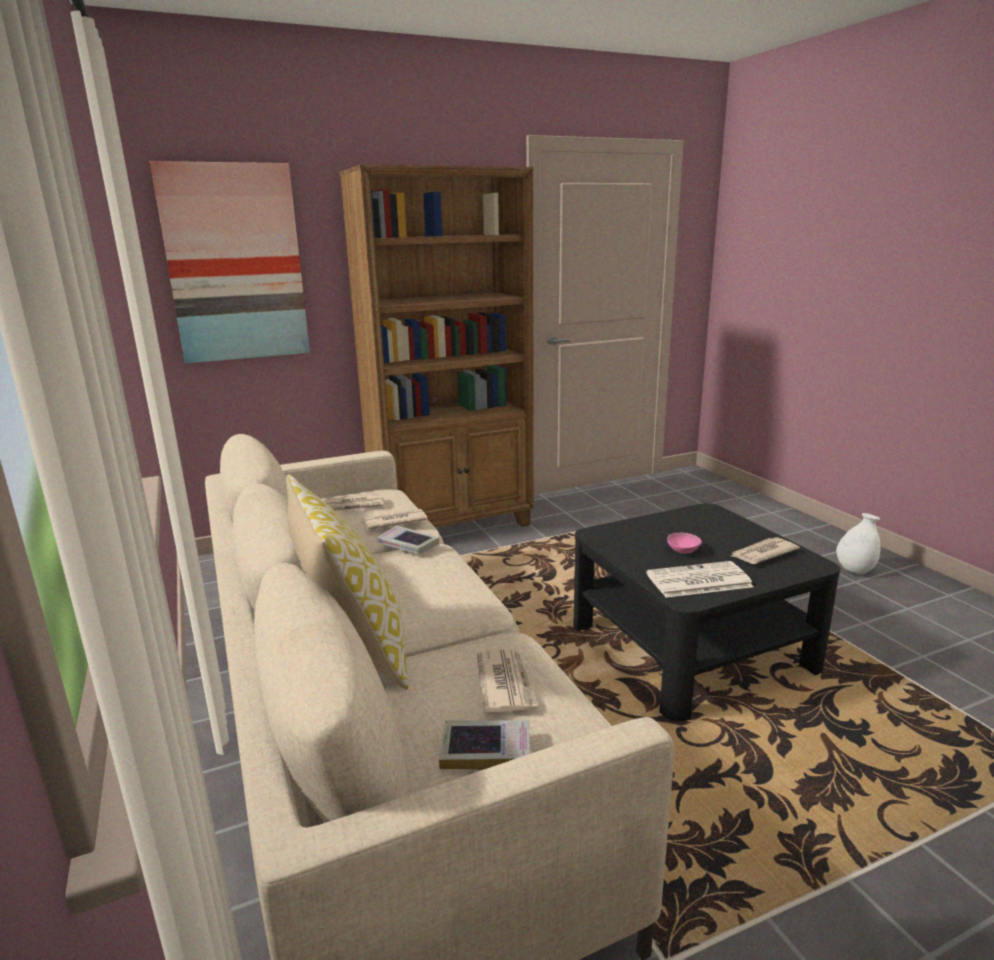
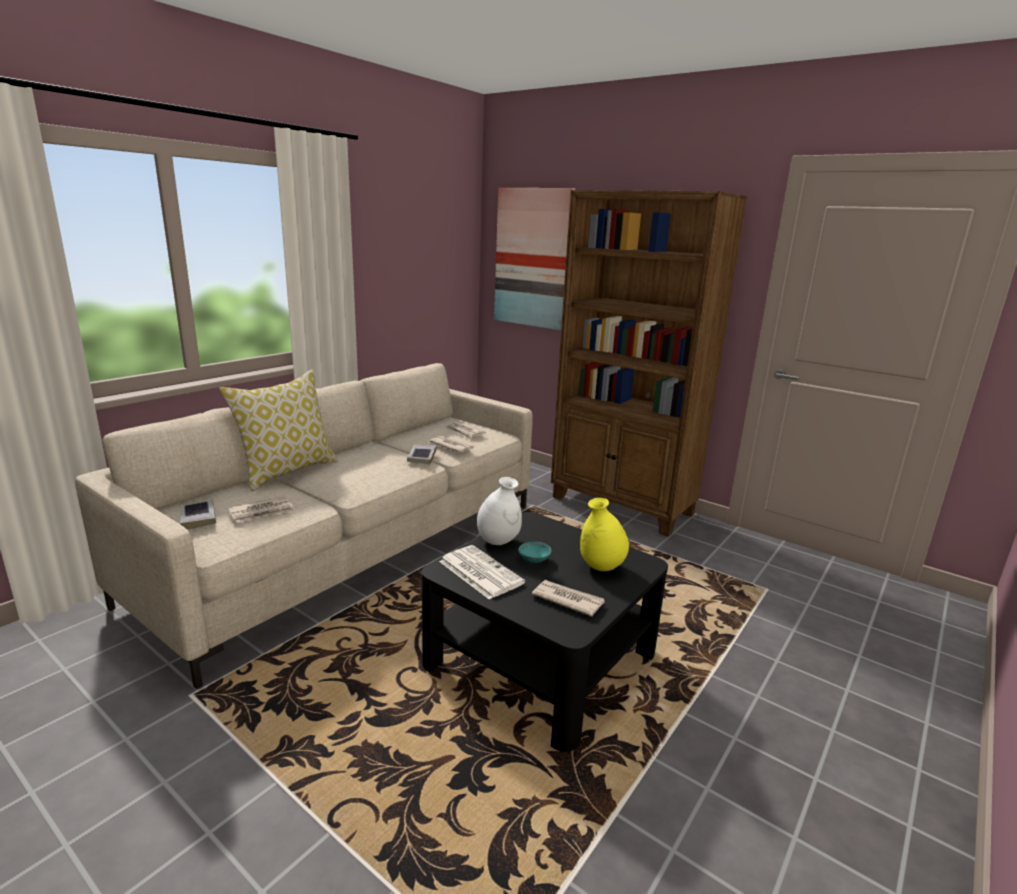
camera: 60 degrees right, 0 degrees up
(683, 551) = (534, 559): pink bowl -> turquoise bowl
(709, 527) = (601, 567): none -> yellow vase
(855, 570) = (851, 777): white vase -> white vase (498, 541)

